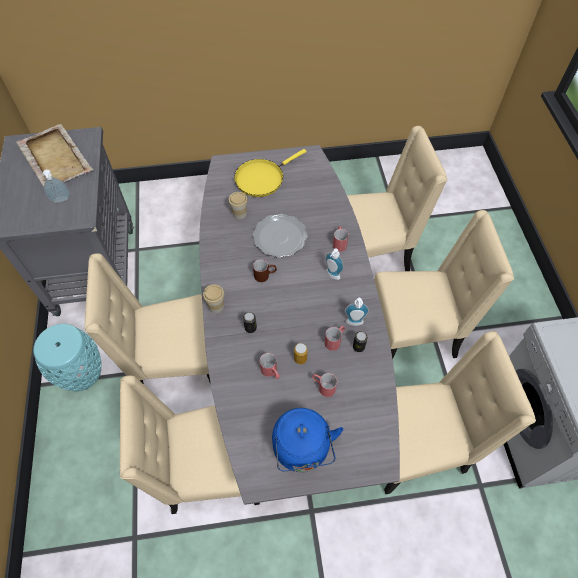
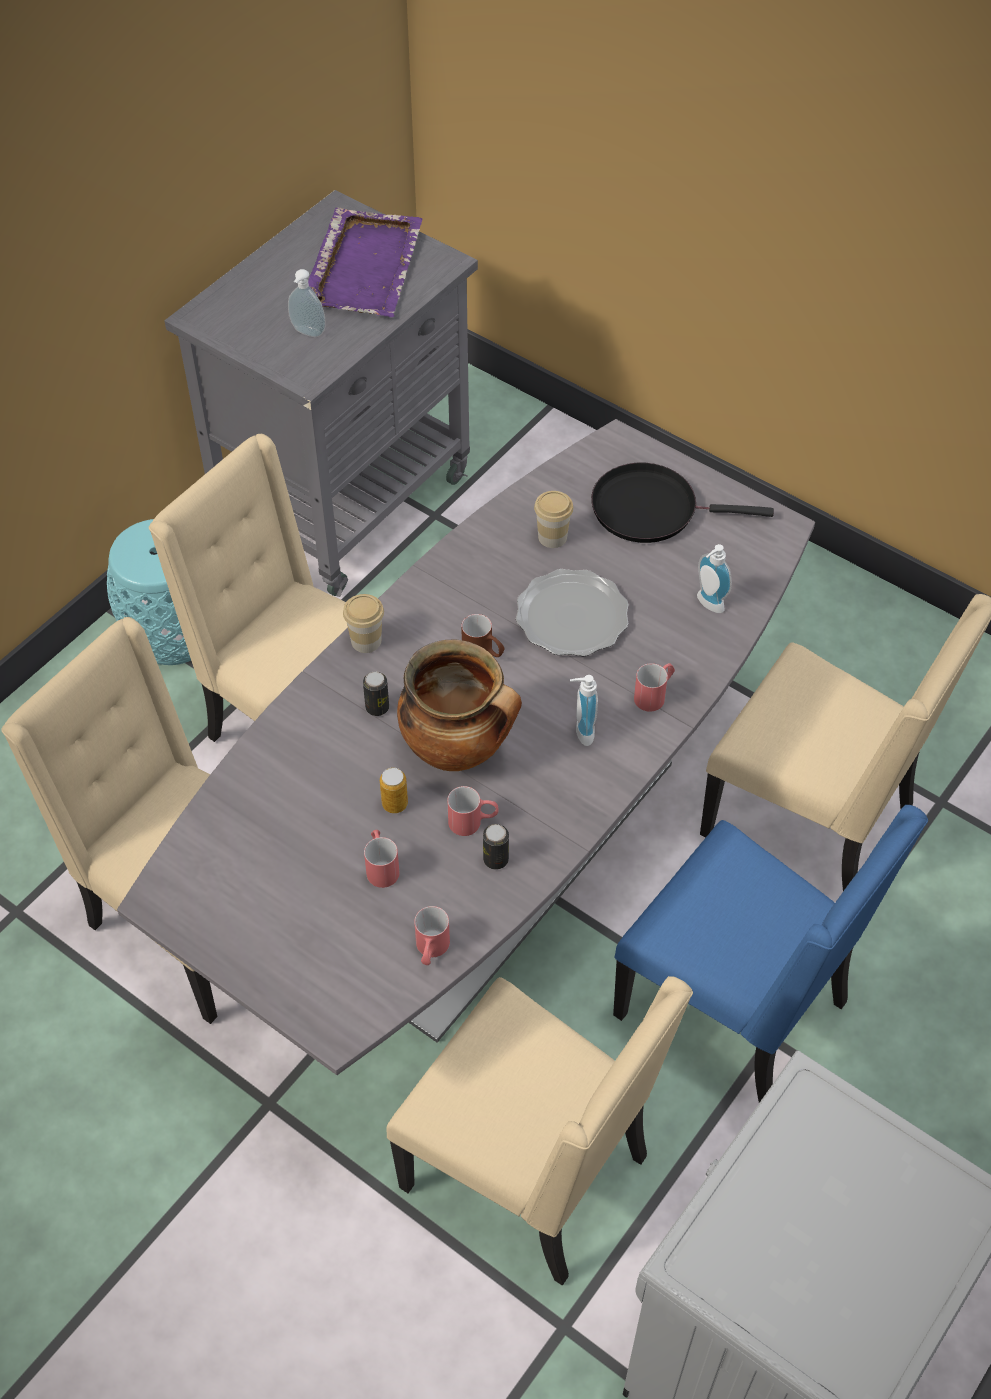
camera: 45 degrees right, 5 degrees down
(55, 158) = (364, 266): beige tray -> purple tray
(262, 178) = (651, 509): yellow frying pan -> black frying pan
(271, 372) = (335, 787): red mug -> red mug (431, 950)
(298, 318) = (459, 749): none -> cooking pot
(302, 450) = (257, 917): blue kettle -> none
(354, 323) = (530, 824): soap dispenser -> soap dispenser (707, 605)
(414, 334) = (737, 1009): beige chair -> blue chair

